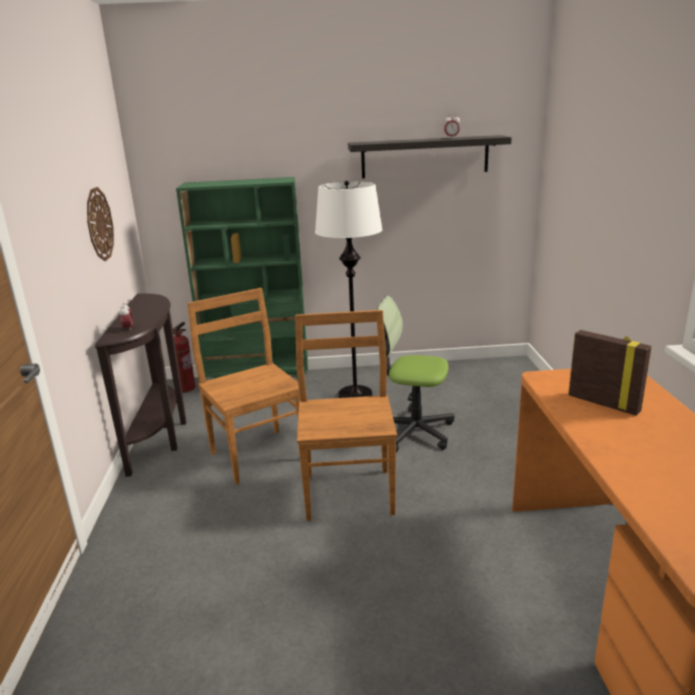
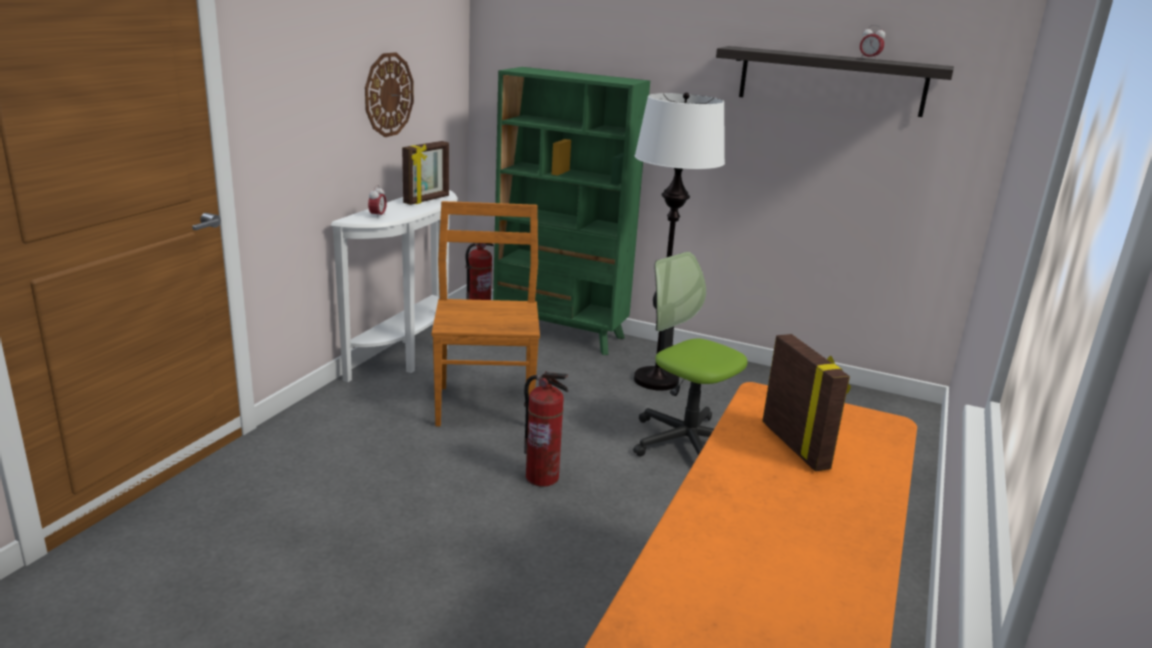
camera: 25 degrees right, 0 degrees up
(149, 306) = (427, 200): none -> picture frame
(161, 436) = (410, 354): brown console table -> white console table
(349, 492) = (542, 477): brown chair -> fire extinguisher

